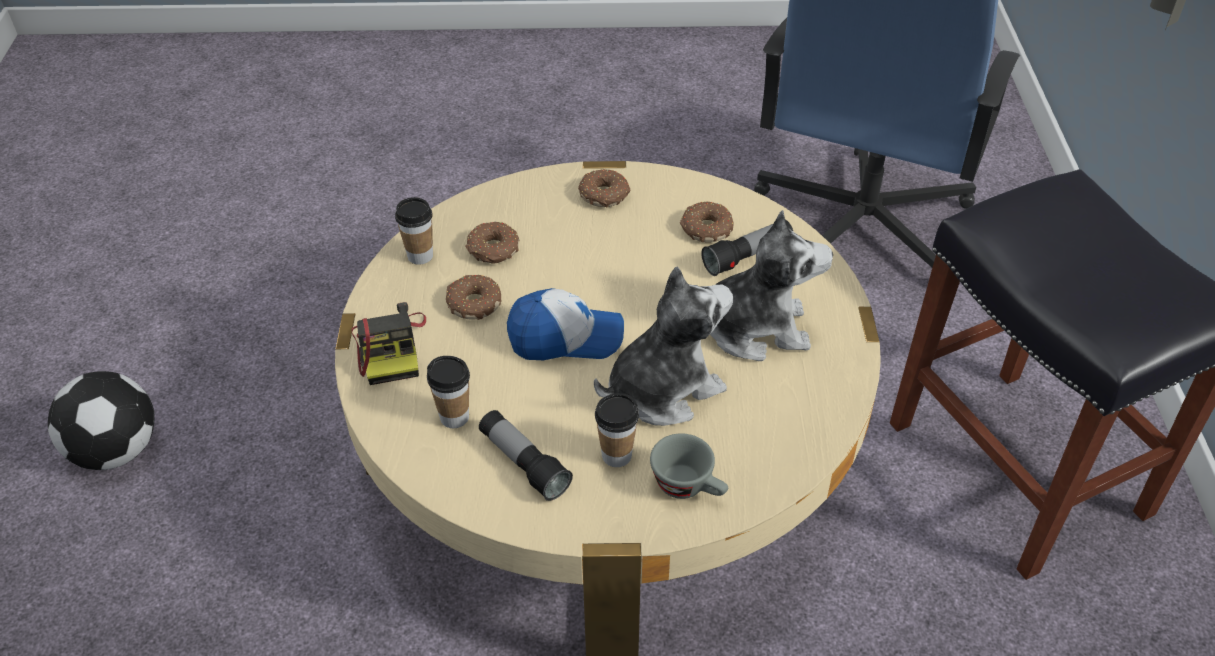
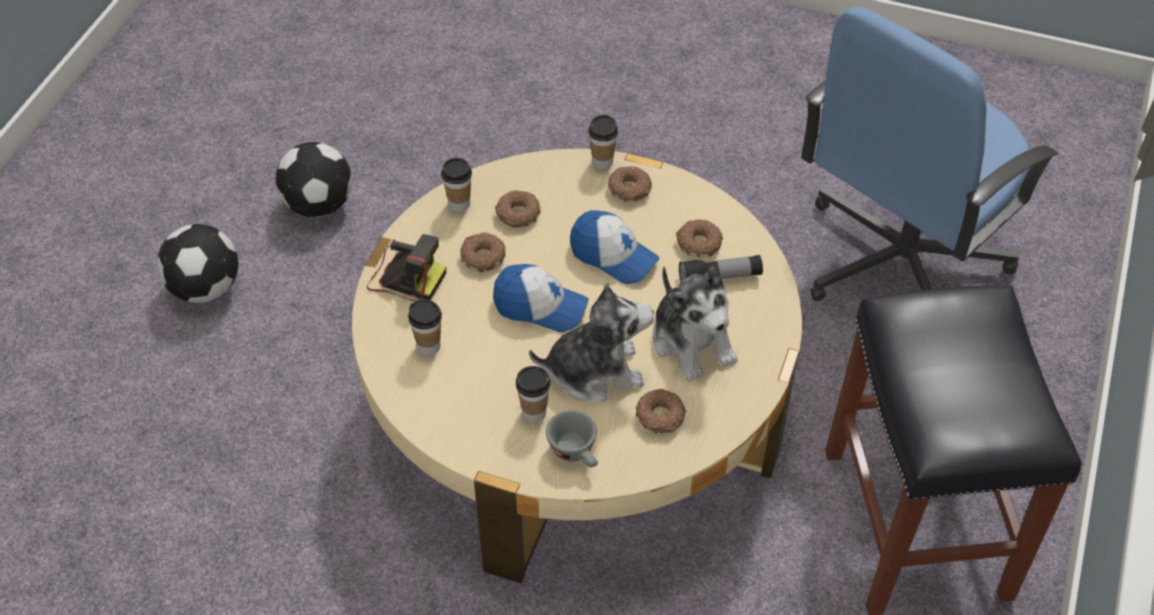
camera: 20 degrees right, 5 degrees up
(225, 324) = (320, 205): none -> football
(391, 348) = (405, 277): camera -> camera turned 75 degrees counterclockwise
(524, 463) = (463, 397): flashlight -> none
(561, 176) = (602, 162): none -> cup
(621, 264) = (613, 256): none -> cap
(754, 328) = (692, 341): plush toy -> plush toy turned 45 degrees clockwise
(763, 418) = (660, 417): none -> donut

